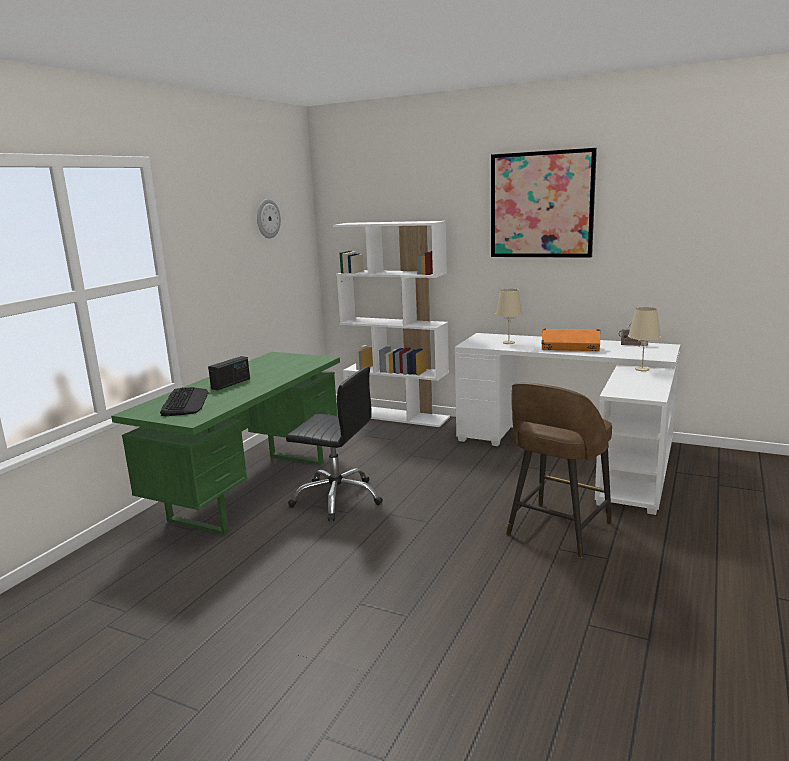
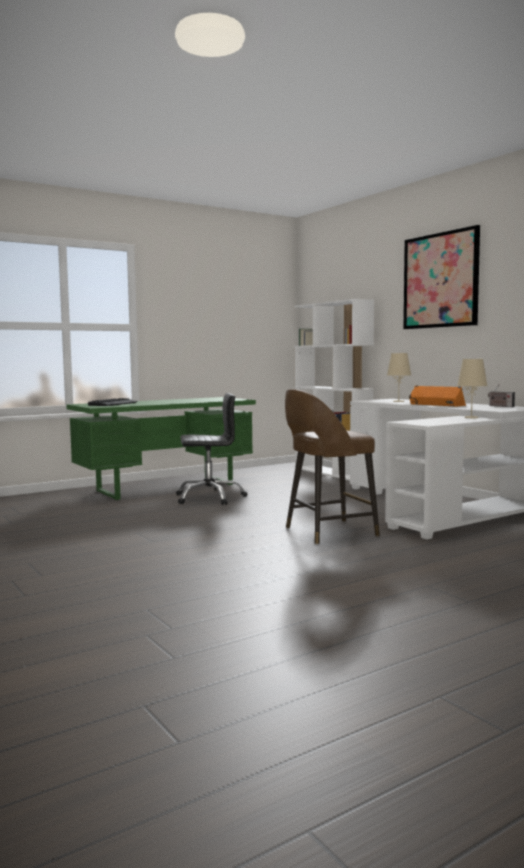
camera: 30 degrees right, 10 degrees down
(231, 384) = (157, 401): radio -> none
(267, 218) = (241, 298): wall clock -> none
(337, 498) = (209, 498): black office chair -> black office chair turned 60 degrees counterclockwise

